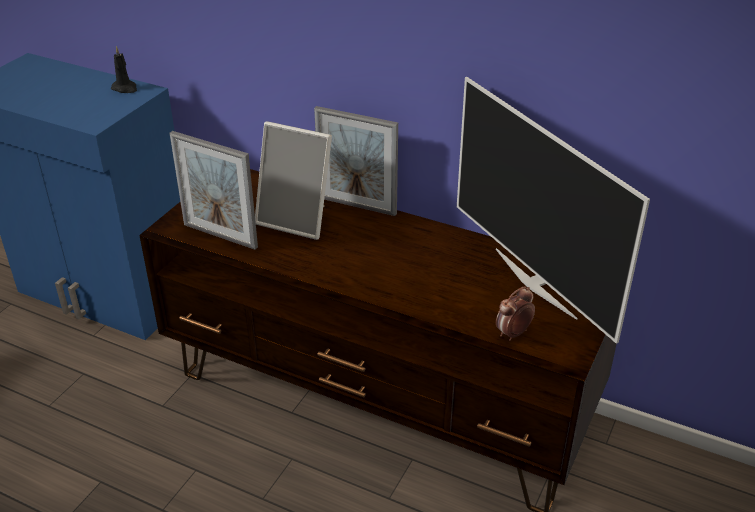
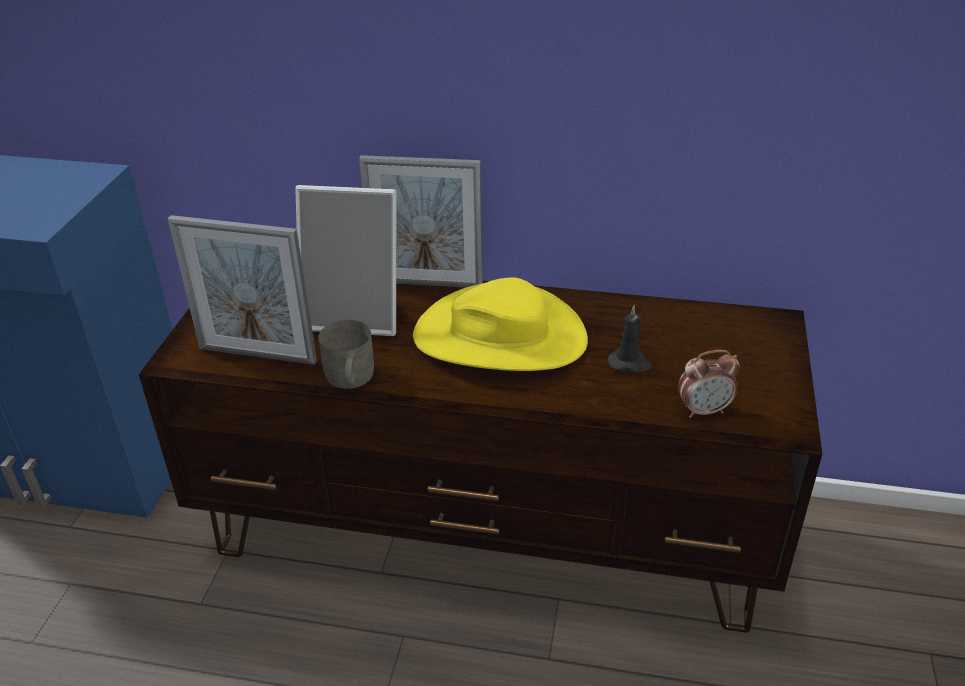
camera: 15 degrees left, 0 degrees up
(125, 88) = (66, 174): black candle -> black candle (630, 363)
(274, 263) = (349, 378): none -> grey mug
(391, 253) = (500, 336): none -> yellow hat
(513, 333) = (704, 410): alarm clock -> alarm clock turned 135 degrees counterclockwise
(536, 282) = (697, 339): television -> none

